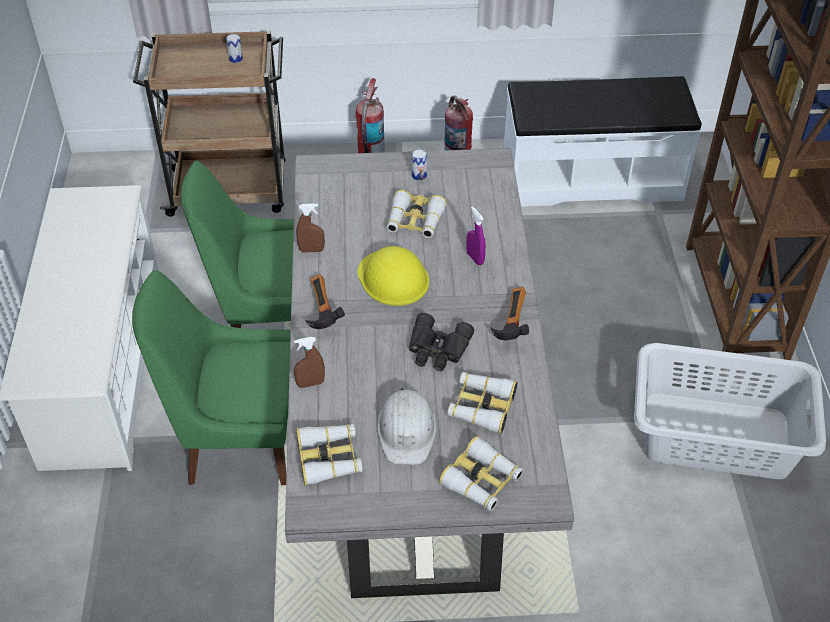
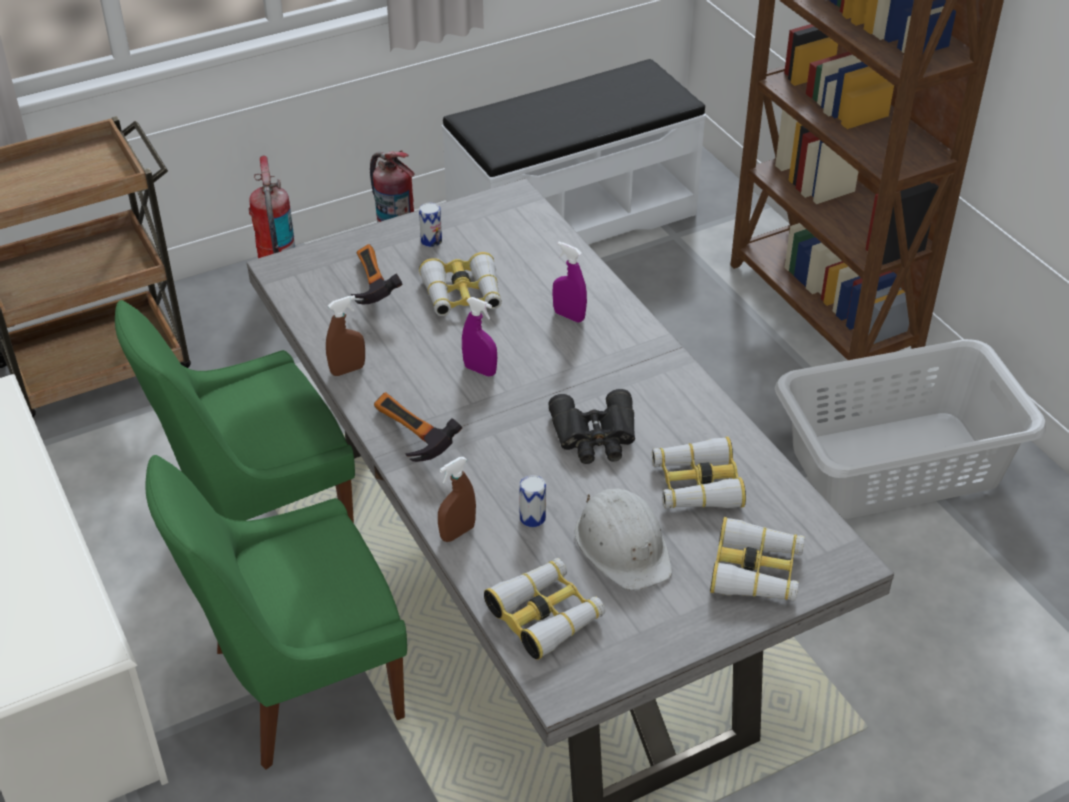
camera: 25 degrees left, 5 degrees down
(235, 59) = (83, 165): can -> can (532, 518)
(393, 278) = (480, 370): yellow hard hat -> purple spray bottle
(509, 322) = (662, 376): hammer -> hammer (368, 288)

